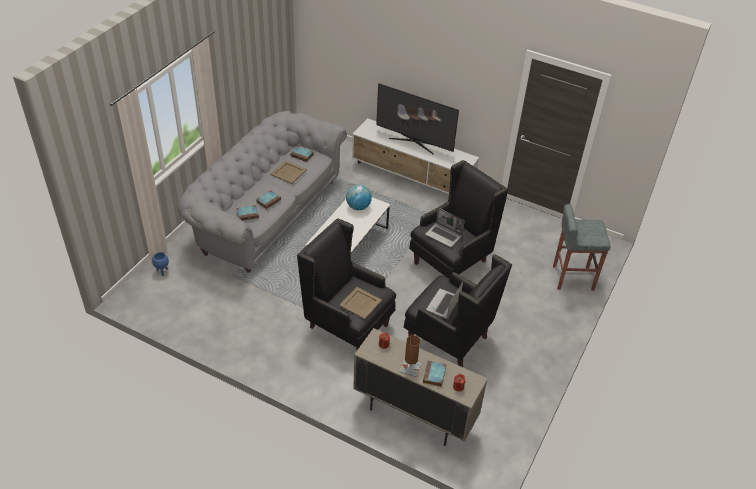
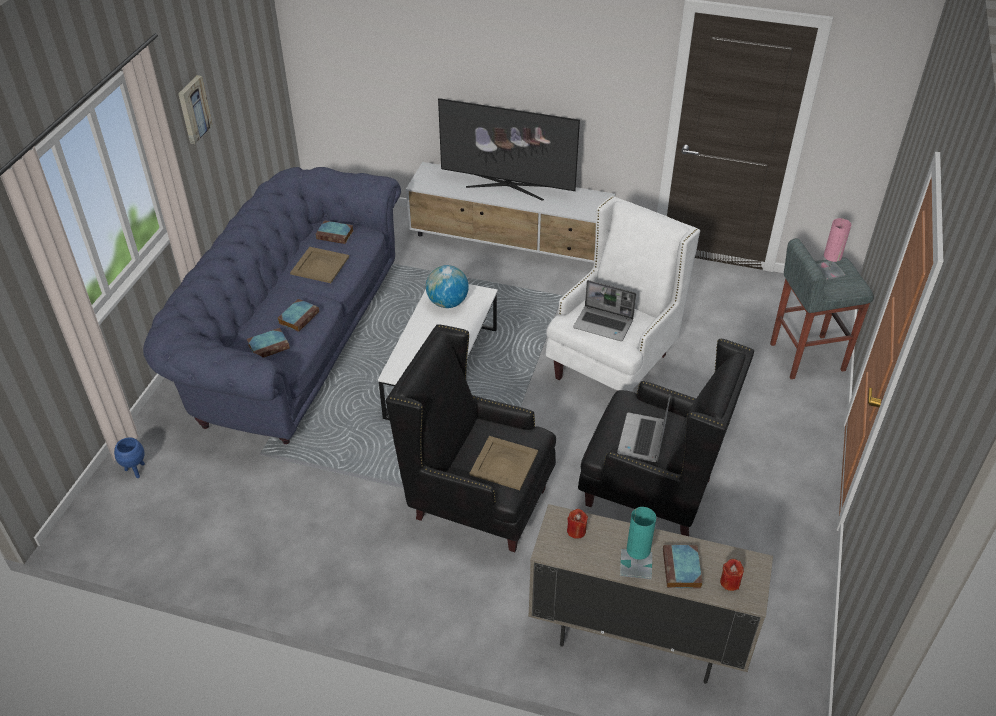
camera: 10 degrees left, 0 degrees up
(231, 71) = (193, 109): none -> picture
(265, 214) = (289, 341): grey sofa -> blue sofa
(410, 368) = (636, 564): brown table lamp -> turquoise table lamp
(451, 261) = (612, 365): black armchair -> white armchair
(587, 227) = (828, 271): none -> pink table lamp

